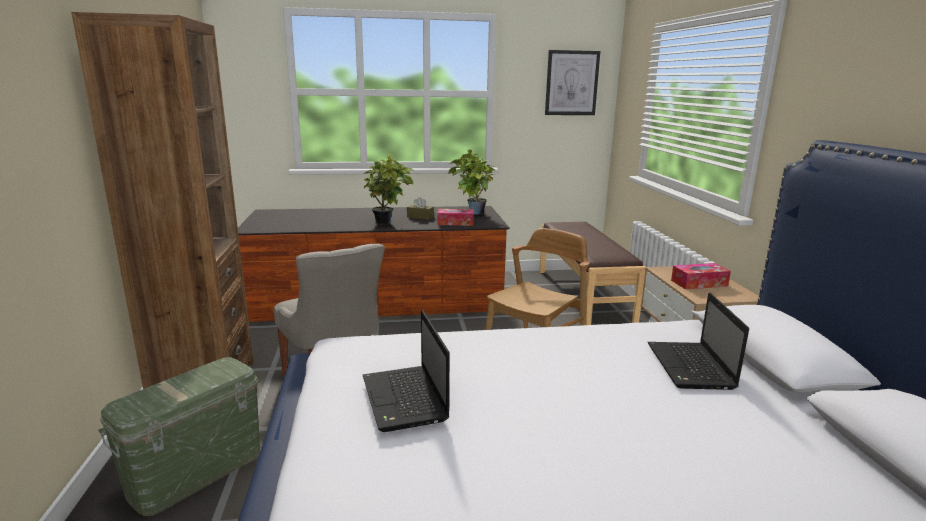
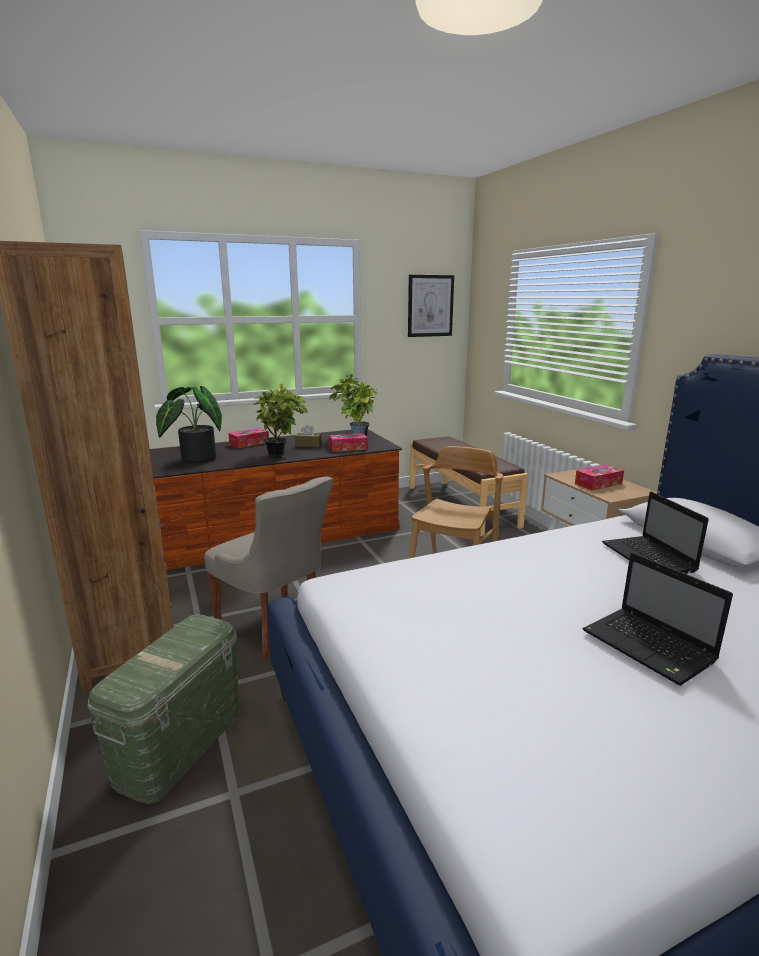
camera: 15 degrees left, 0 degrees up
(307, 221) = (194, 459): none -> potted plant
(368, 211) = (249, 443): none -> tissue box
(405, 400) = (445, 627): laptop -> laptop (650, 647)

